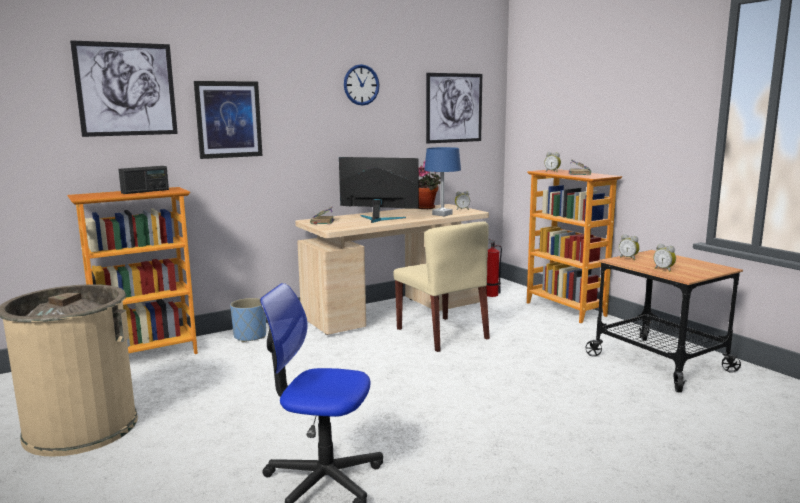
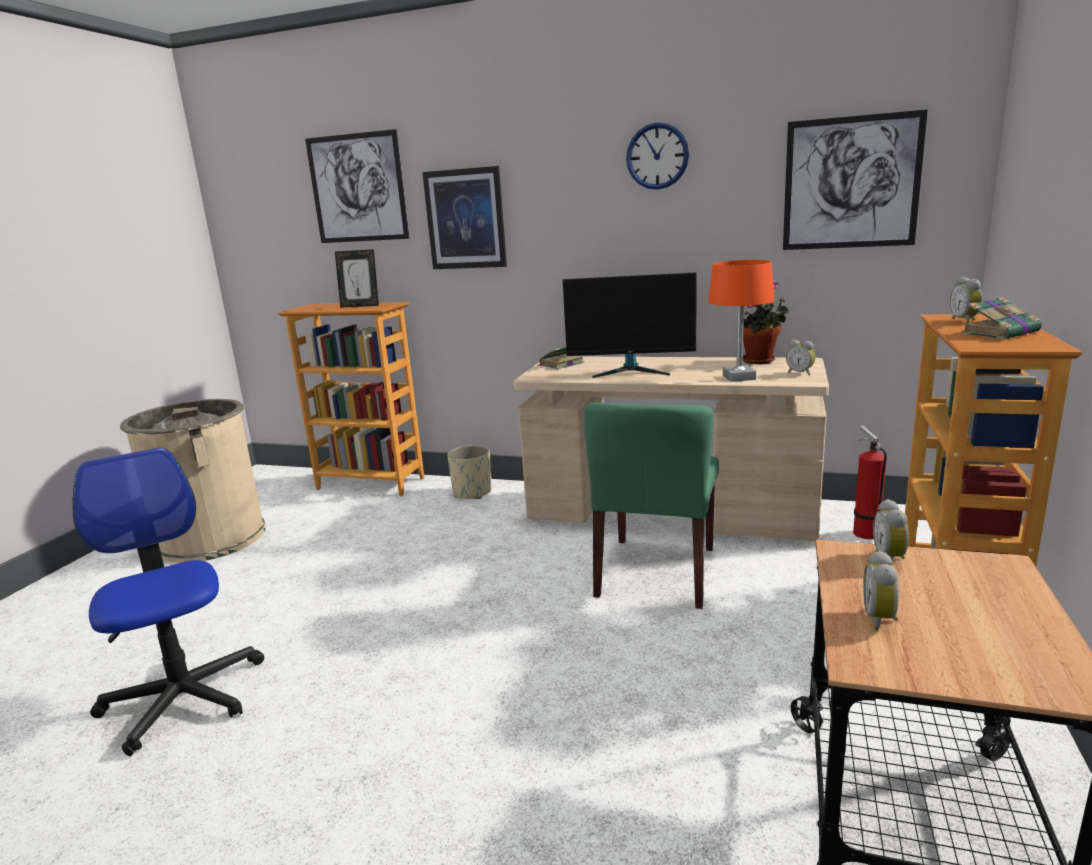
camera: 50 degrees right, 5 degrees up
(145, 191) = (360, 306): radio -> picture frame
(250, 336) = (472, 492): blue planter -> beige planter
(378, 219) = (631, 370): monitor -> monitor turned 120 degrees clockwise
(442, 214) = (739, 377): blue table lamp -> orange table lamp
(442, 334) = (656, 572): beige chair -> green chair

